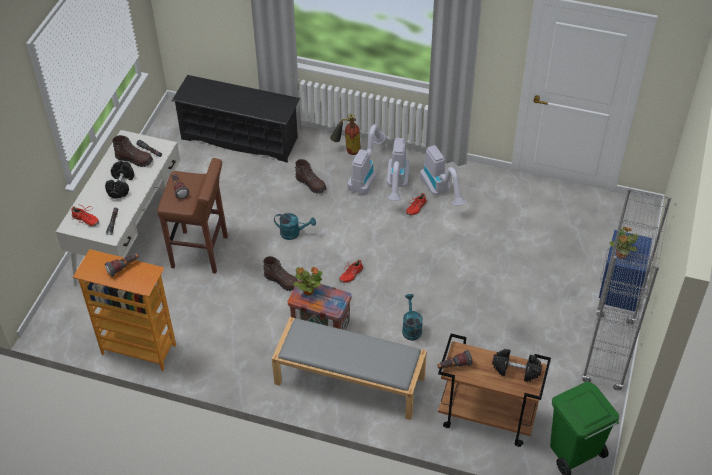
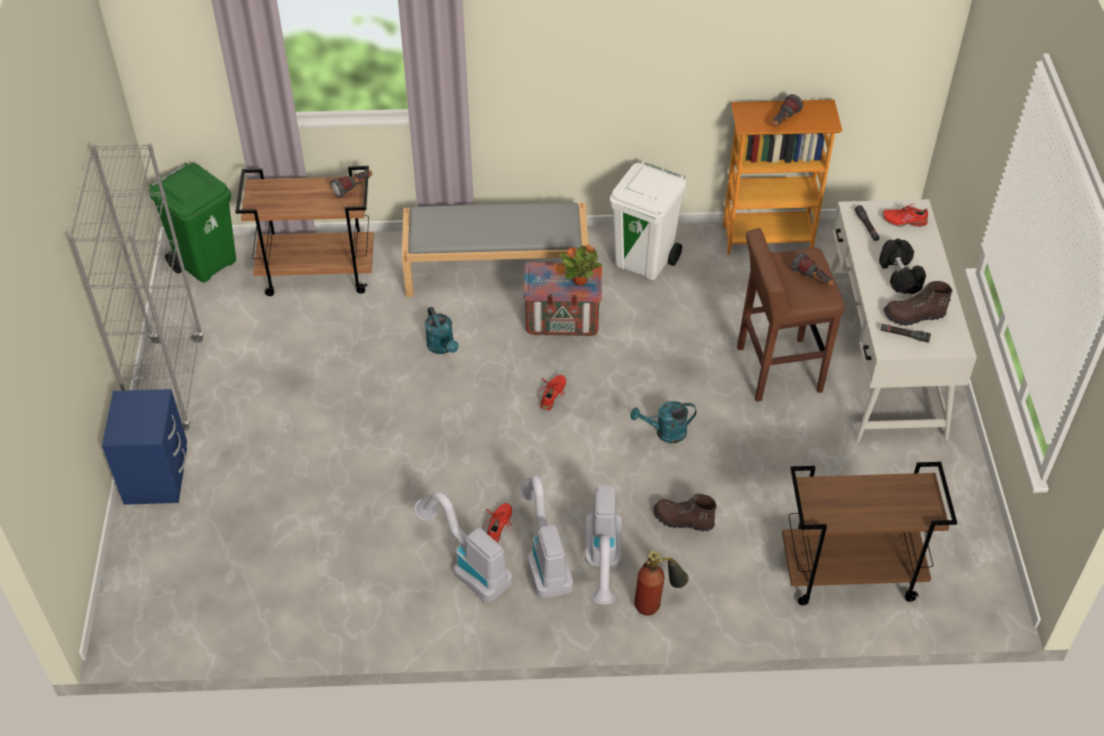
camera: 160 degrees right, 0 degrees up
(238, 355) = (644, 262): none -> white trash can
(240, 138) = (849, 574): black shoe rack -> brown cart
(282, 281) = (643, 361): brown boot -> none
(516, 370) = (277, 201): black dumbbell -> none
(620, 255) = (151, 405): potted plant -> none

